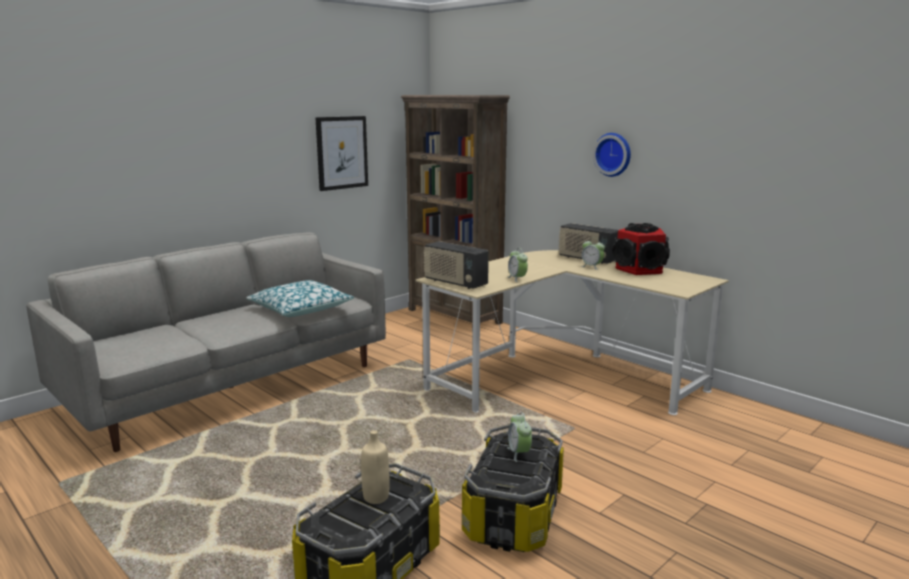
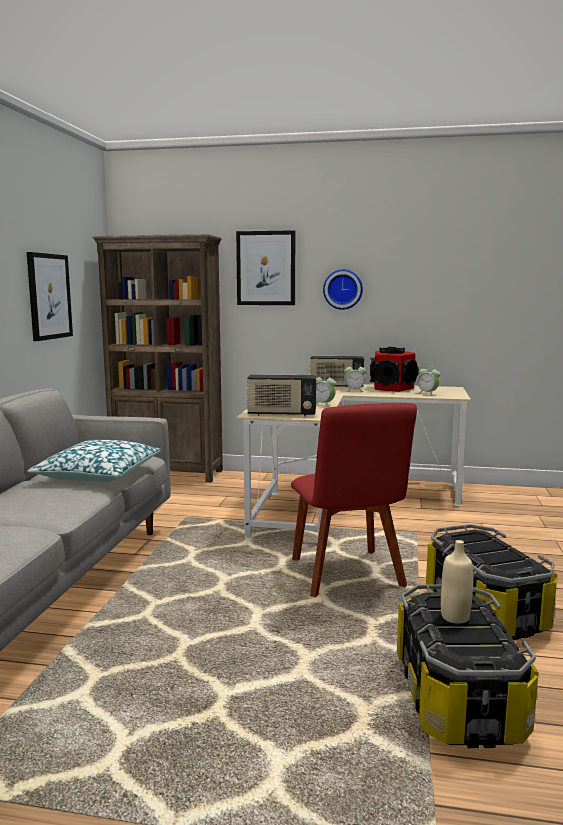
camera: 35 degrees left, 5 degrees down
(451, 446) = (348, 576): none -> red chair
(519, 453) = (483, 547): alarm clock -> alarm clock (427, 393)
(546, 128) = (266, 268): none -> picture

